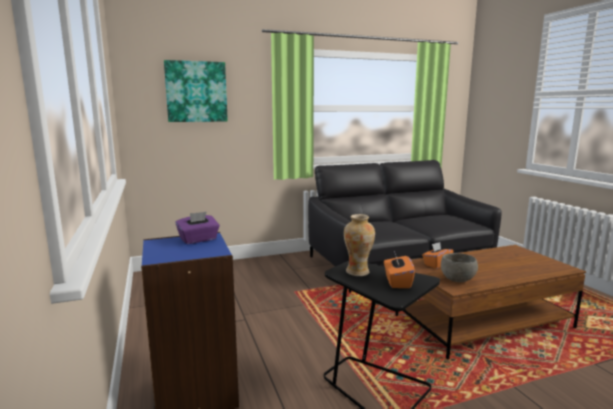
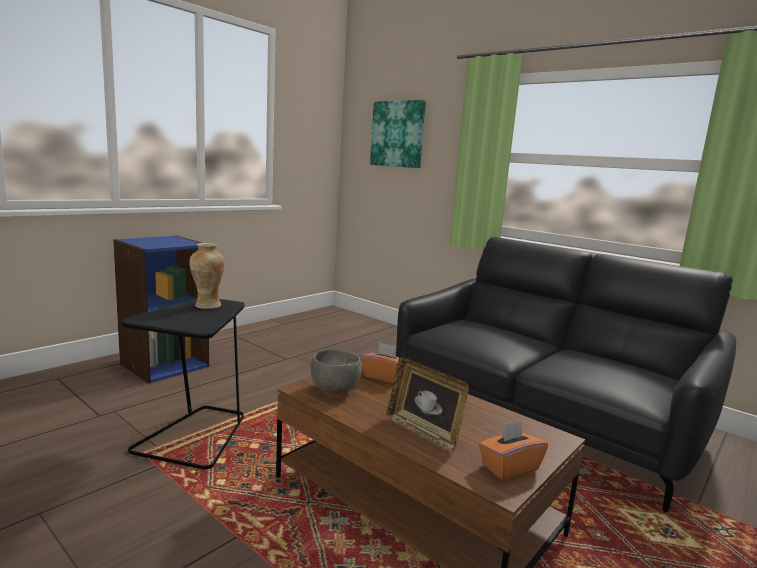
camera: 60 degrees right, 0 degrees up
(198, 240) = (180, 242): purple tissue box -> none
(397, 282) = (187, 318): orange tissue box -> orange tissue box (509, 467)
(513, 270) = (423, 431): none -> picture frame

